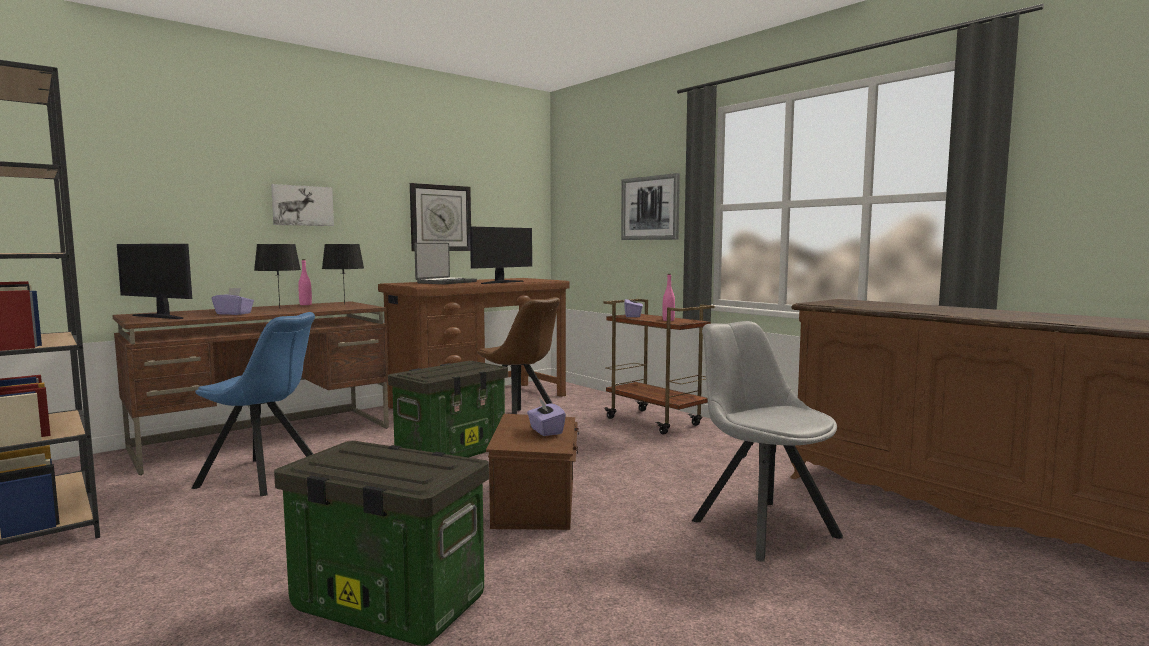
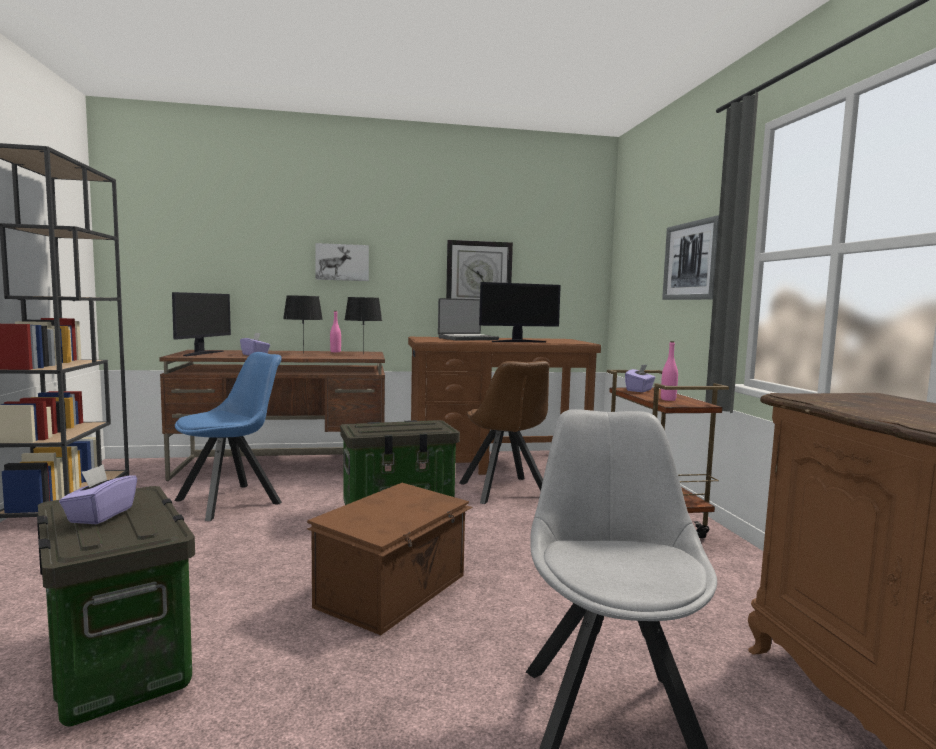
camera: 30 degrees right, 0 degrees up
(159, 317) = (202, 353): monitor -> monitor turned 135 degrees counterclockwise
(262, 477) = (231, 501): blue chair -> blue chair turned 90 degrees counterclockwise
(545, 431) = (402, 512): purple tissue box -> purple tissue box (100, 515)

